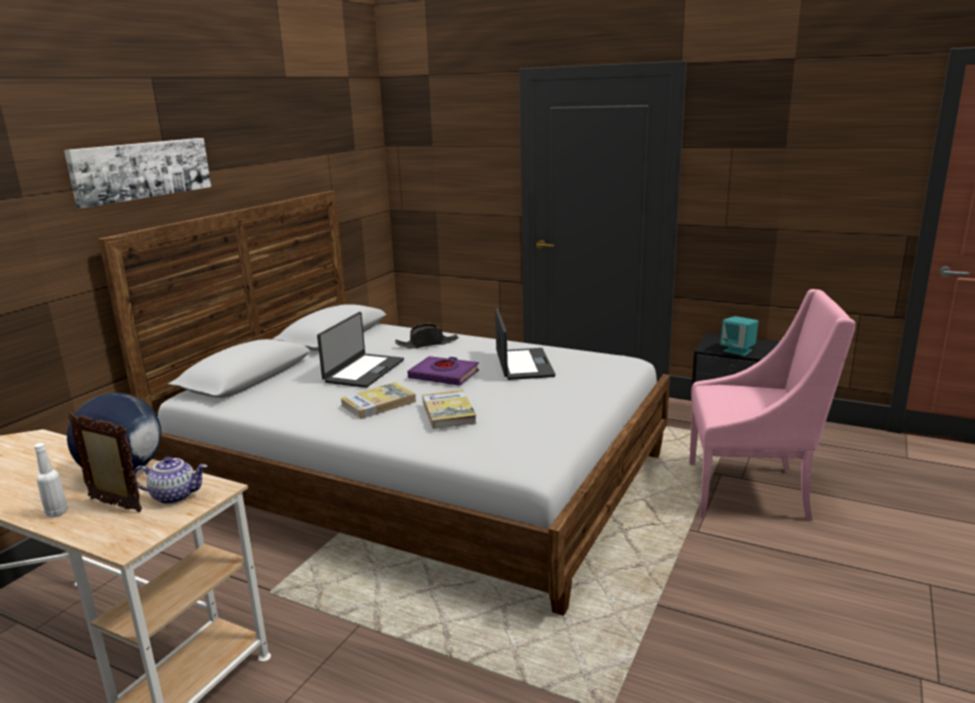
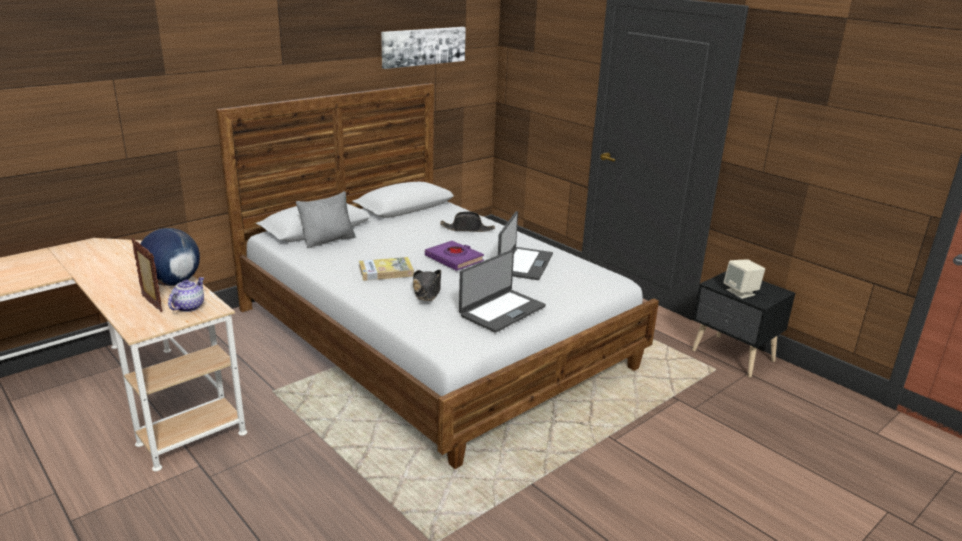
camera: 20 degrees right, 5 degrees up
(57, 513) = (119, 300): white bottle -> none
(142, 170) = (259, 59): picture -> picture (423, 46)
(175, 496) = (188, 307): teapot -> teapot turned 90 degrees counterclockwise
(274, 386) = (328, 240): none -> grey pillow
(363, 371) = (399, 242): laptop -> laptop (501, 310)
(448, 412) = (427, 291): book -> black hat
(738, 351) = (741, 292): turquoise speaker -> beige speaker
(751, 491) = (692, 421): pink armchair -> none

